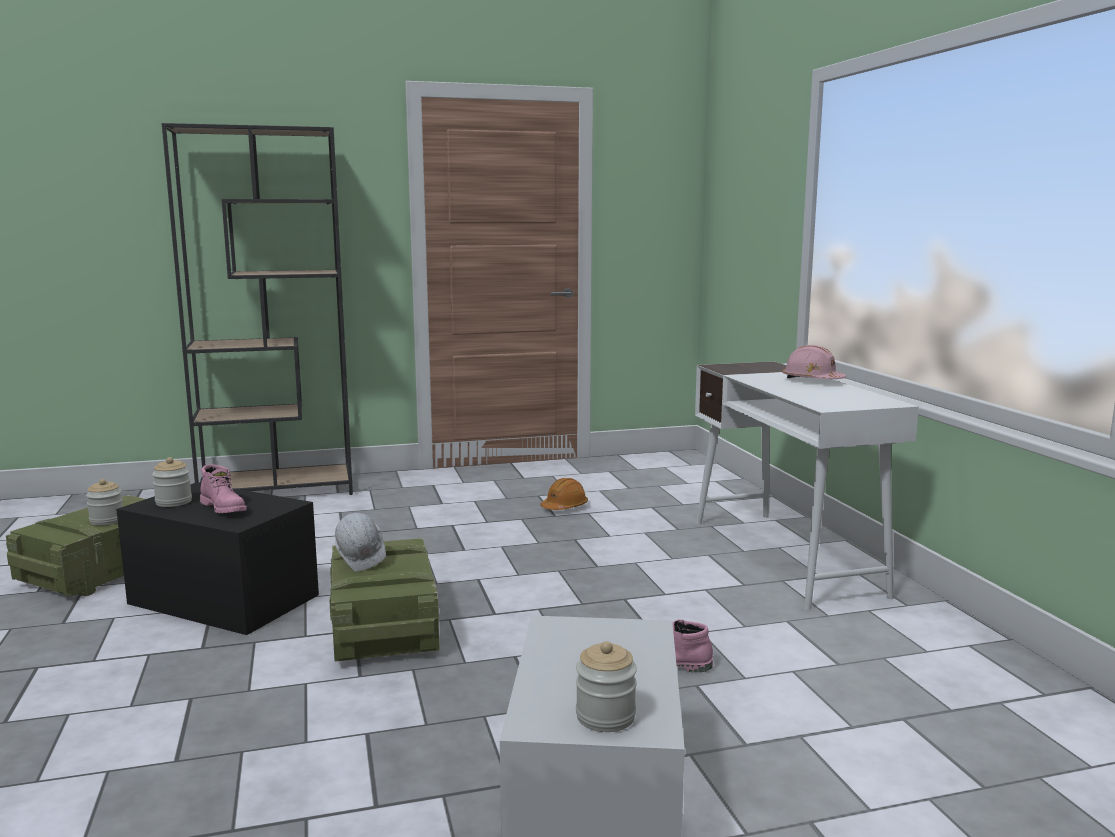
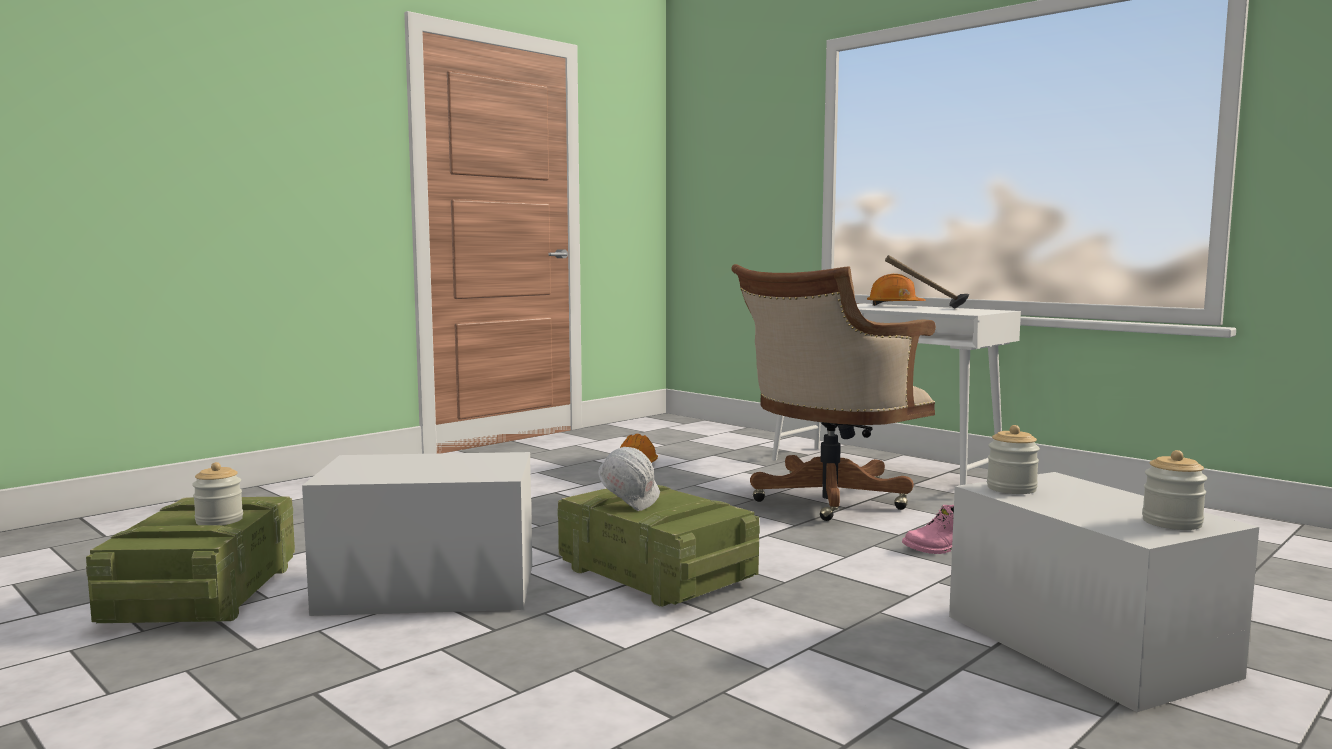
camera: 30 degrees left, 5 degrees down
(173, 502) = (364, 471): jar -> jar (1011, 488)
(223, 599) = (428, 588): black storage box -> white storage box
(224, 508) = (445, 467): pink boot -> none
(278, 490) = (286, 493): bookcase -> none
(657, 583) = (825, 501): none -> office chair
(812, 380) = (894, 306): pink hard hat -> orange hard hat
(820, 392) = (928, 309): none -> hammer

